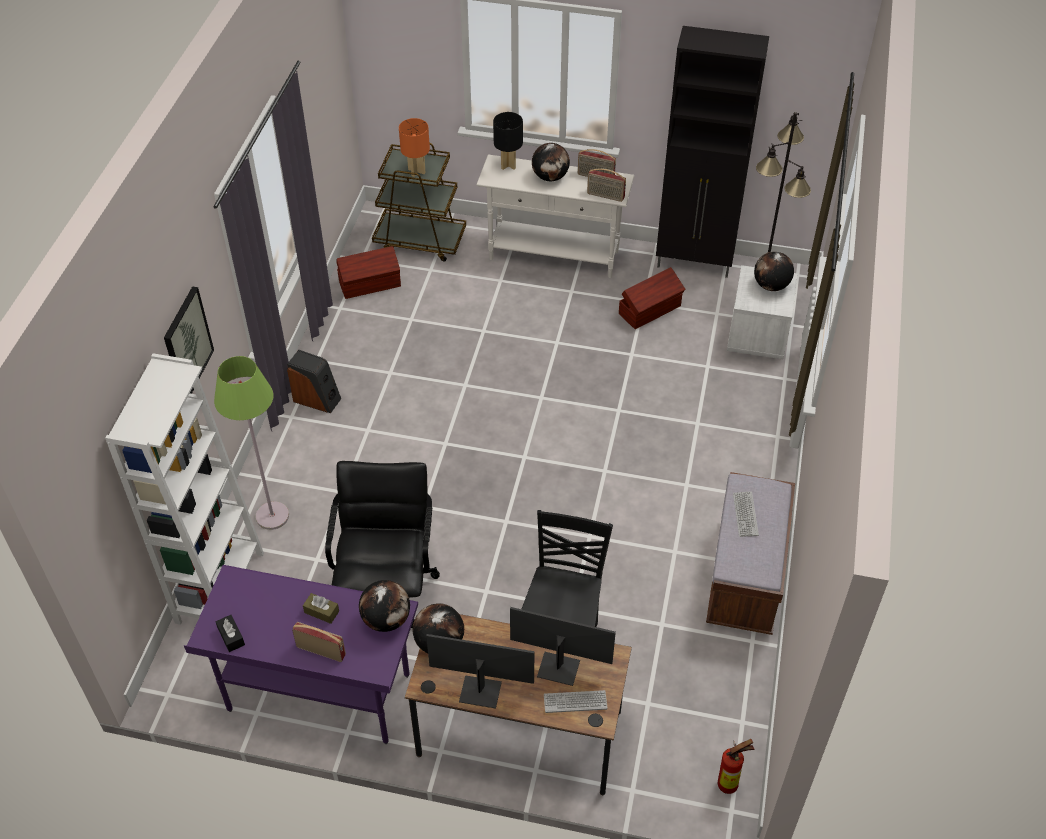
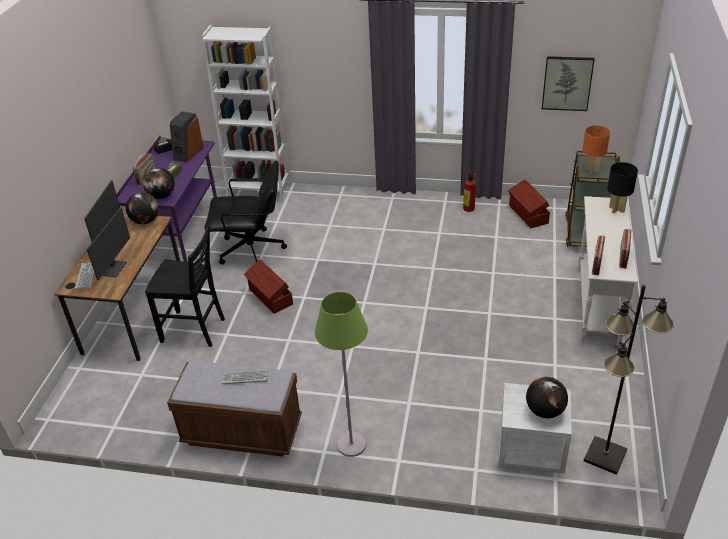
camera: 90 degrees right, 10 degrees down
(187, 343) = (314, 58): picture -> picture (567, 83)
(272, 516) = (310, 201): green floor lamp -> green floor lamp (351, 445)
(317, 399) = (409, 205): speaker -> speaker (188, 153)
(550, 177) = (610, 232): globe -> none
(650, 310) = (545, 370): brown storage box -> brown storage box (270, 297)
(695, 263) = (624, 402): black cabinet -> none
(730, 784) = (67, 419): fire extinguisher -> fire extinguisher (469, 210)

